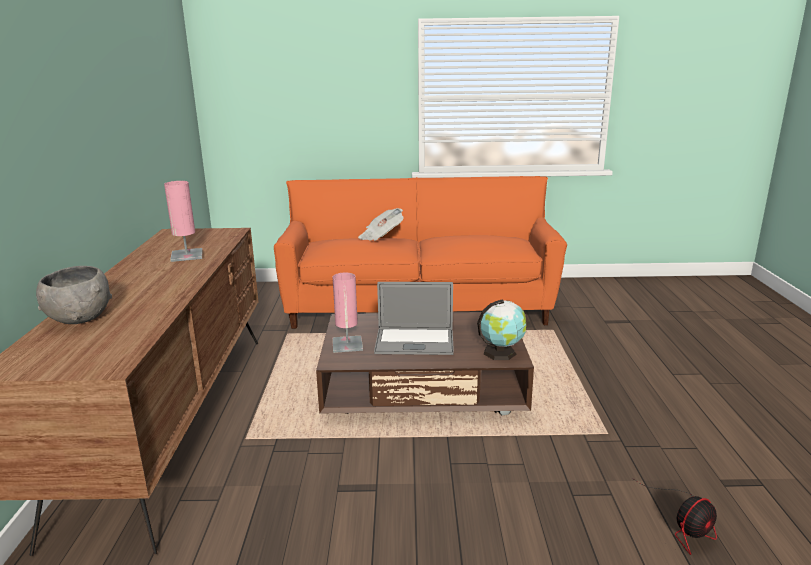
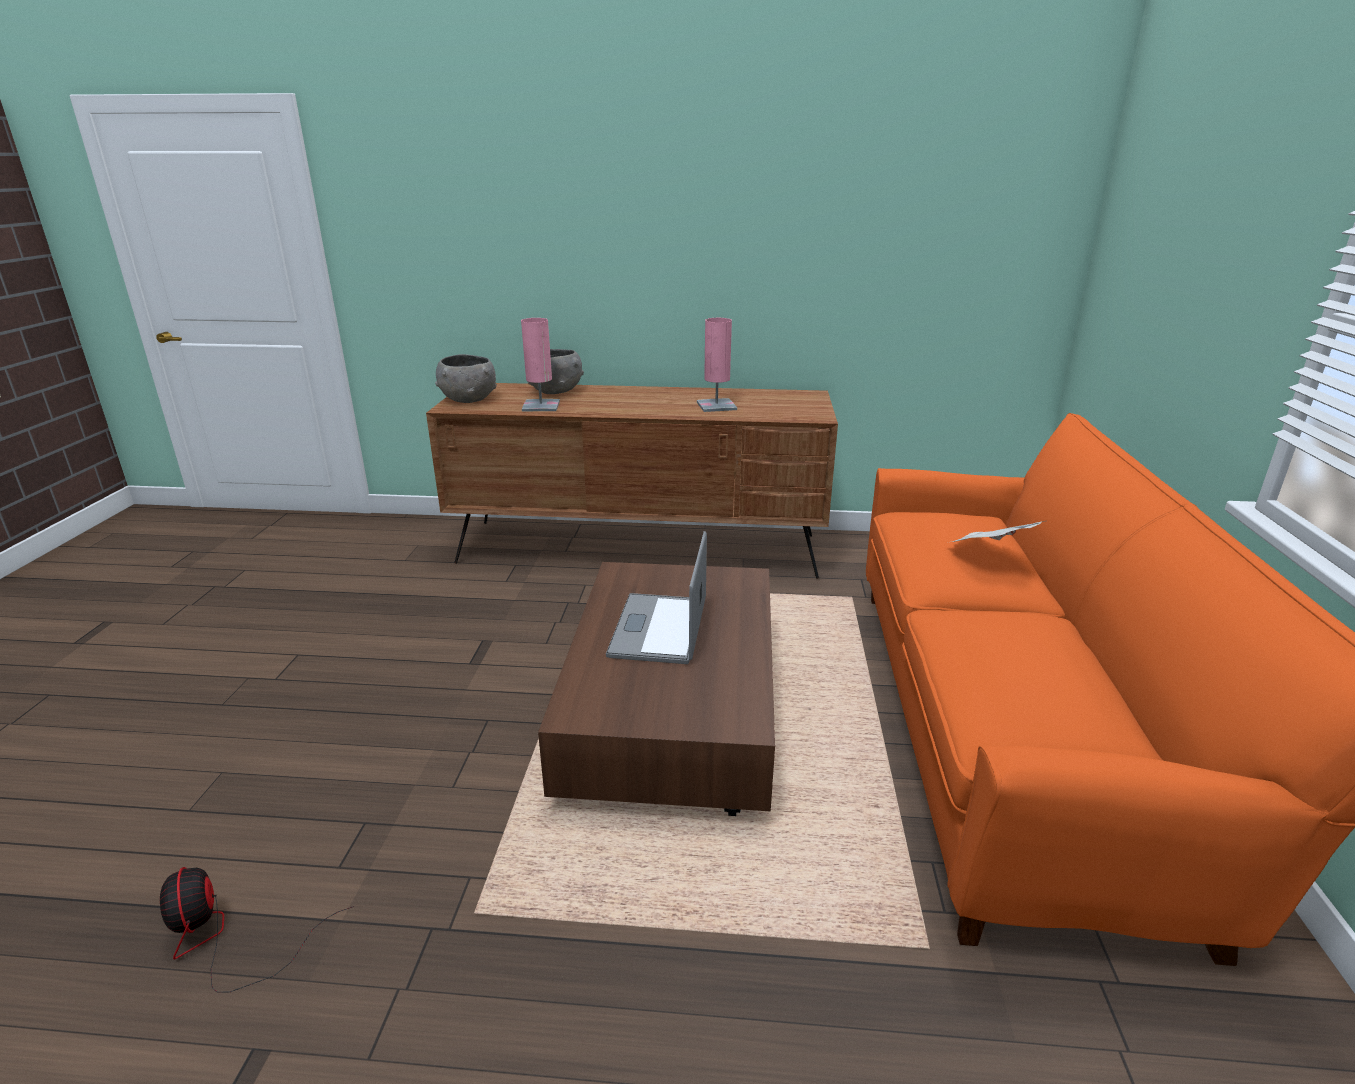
camera: 95 degrees right, 5 degrees up
(79, 361) = (469, 400): none -> grey bowl
(347, 345) = (663, 579): pink table lamp -> pink table lamp (541, 406)
(501, 352) = (600, 705): globe -> none

